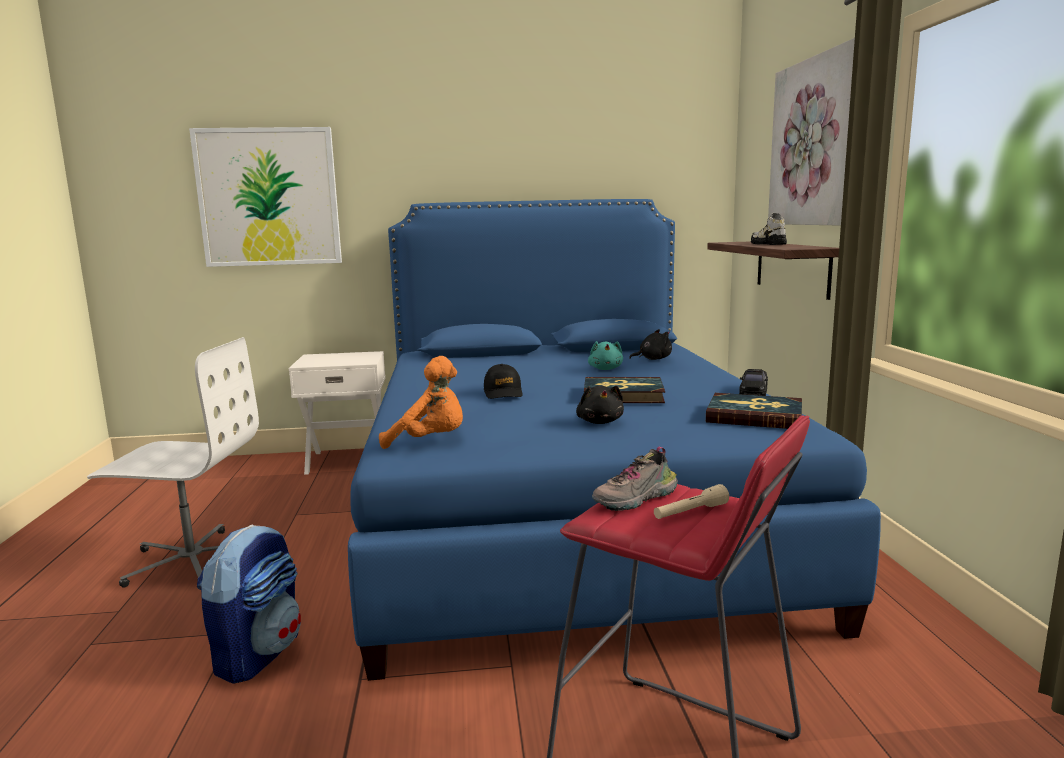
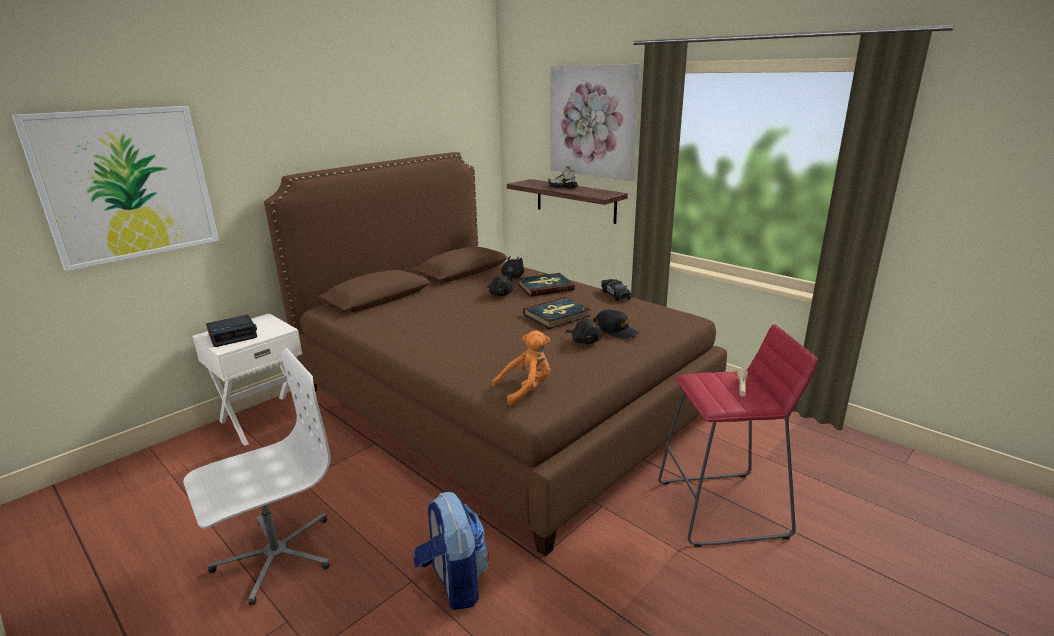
camera: 40 degrees left, 10 degrees up
(326, 359) = (233, 335): none -> alarm clock
(503, 393) = (486, 334): black cap -> black cap (616, 330)
(565, 514) = (498, 402): blue bed -> brown bed
(605, 369) = (500, 294): turquoise plush toy -> black plush toy
(636, 499) = (711, 389): shoe -> none
(754, 416) = (646, 313): book -> book (545, 287)

